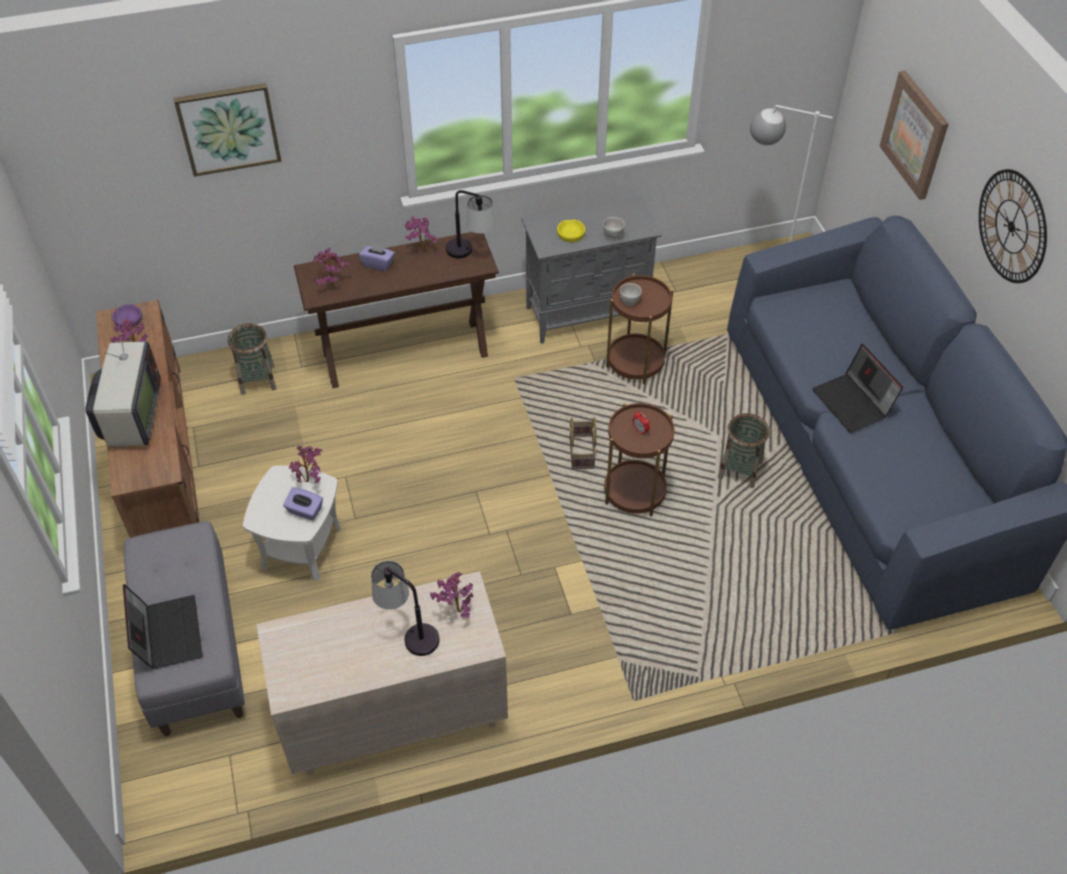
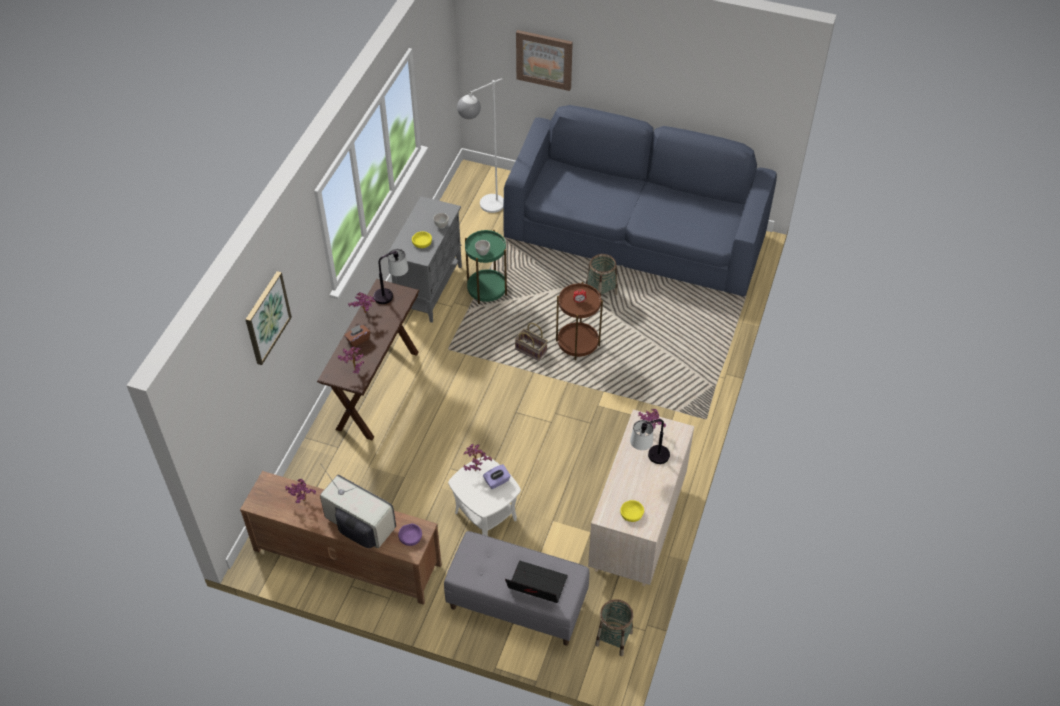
camera: 55 degrees left, 0 degrees up
(128, 319) = (266, 494): purple bowl -> purple bowl (410, 536)
(257, 379) = (327, 475): basket -> basket (613, 638)
(301, 661) = (632, 513): none -> yellow bowl
(378, 264) = (358, 340): purple tissue box -> brown tissue box
(635, 362) = (487, 289): brown side table -> green side table
(853, 403) = (631, 211): laptop -> none
(1012, 226) = (652, 69): wall clock -> none

